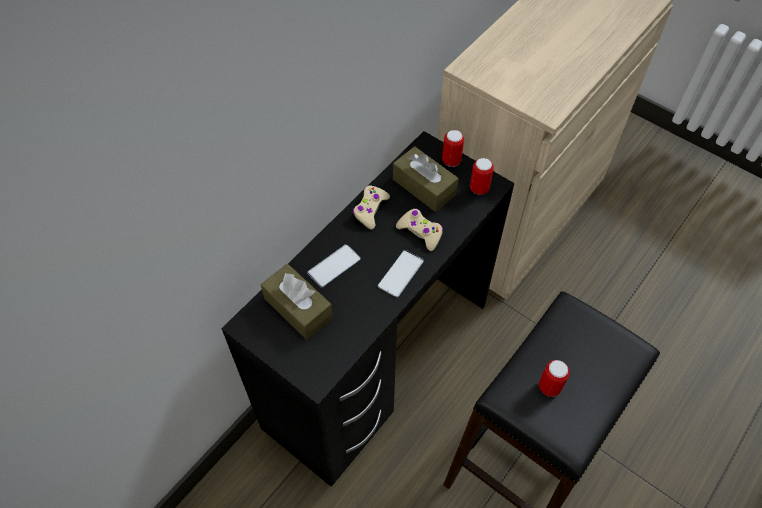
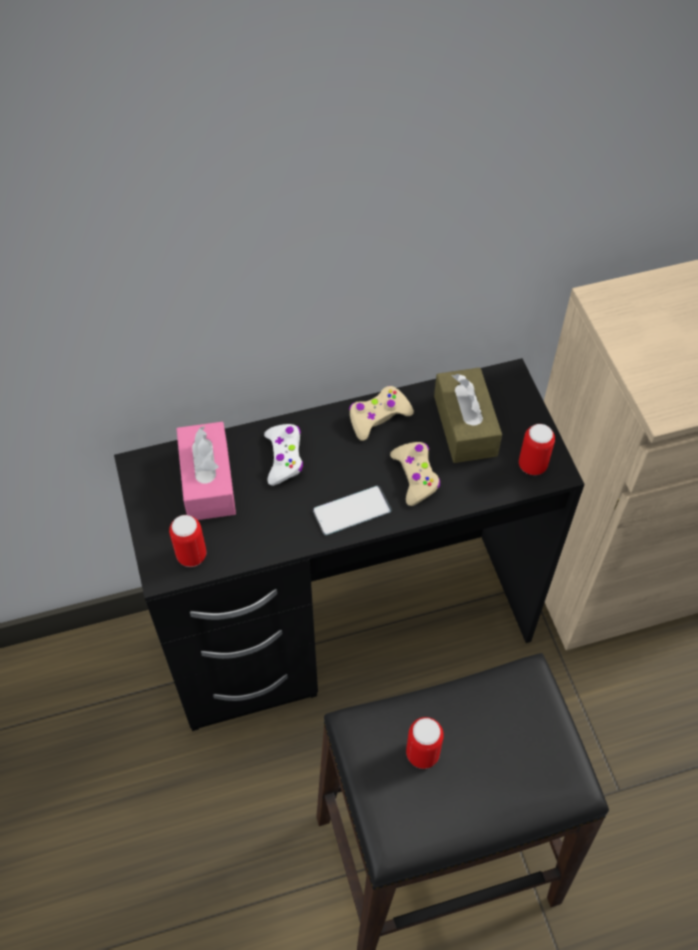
camera: 35 degrees right, 0 degrees up
(298, 308) = (208, 481): brown tissue box -> pink tissue box
(334, 266) = (284, 457): phone -> white game controller
(451, 161) = (525, 413): can -> can (191, 555)

